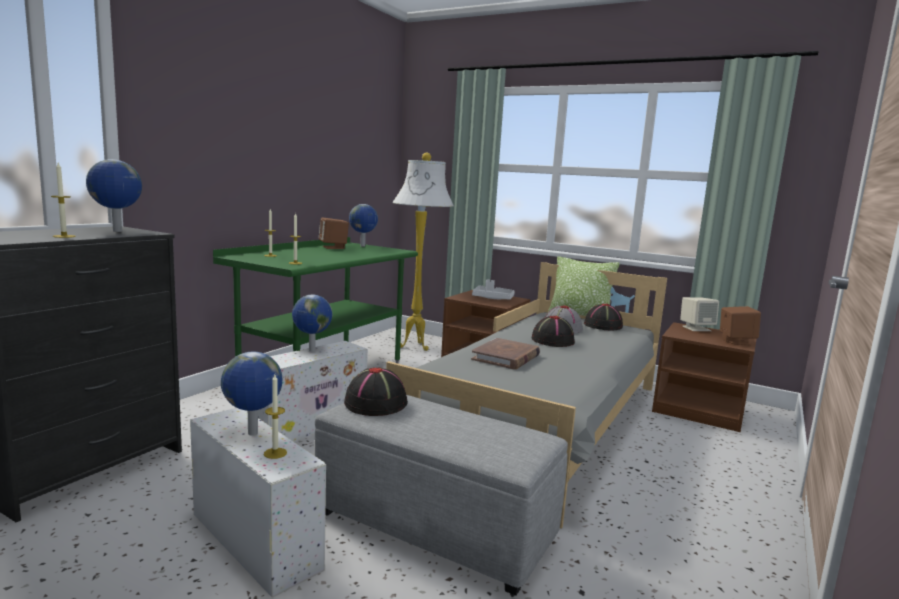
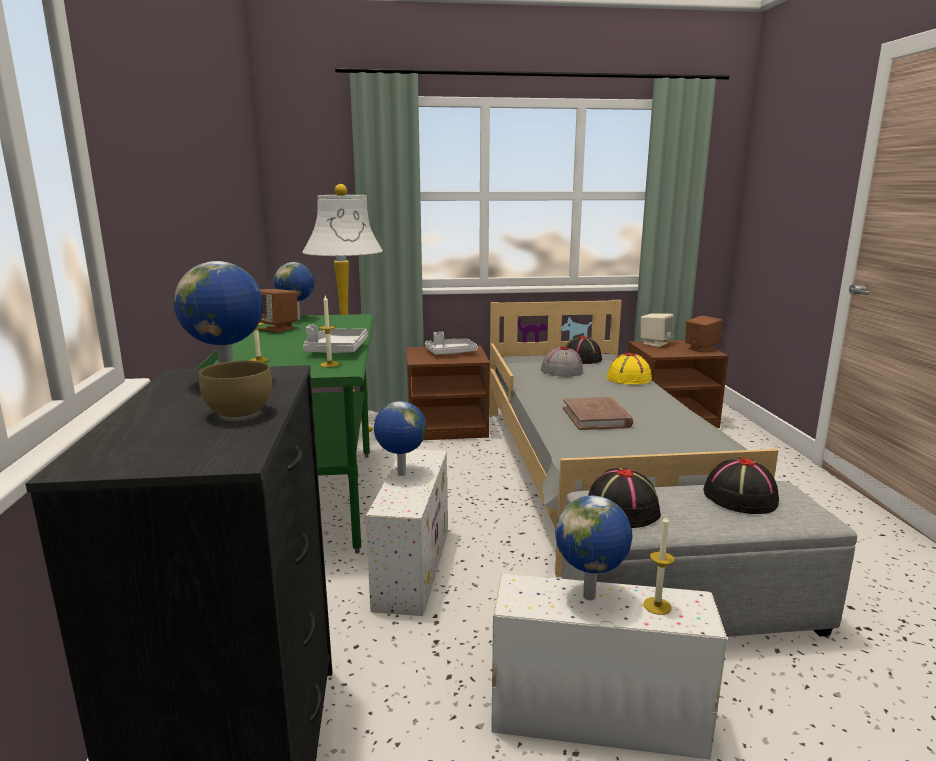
camera: 35 degrees left, 5 degrees up
(64, 236) = (237, 413): candle -> brown bowl
(324, 259) = (337, 350): none -> grey tray
(552, 340) = (585, 386): black hat -> black hat (739, 497)
(580, 316) = (540, 353): pillow -> none
(608, 345) = (629, 378): none -> yellow hat

